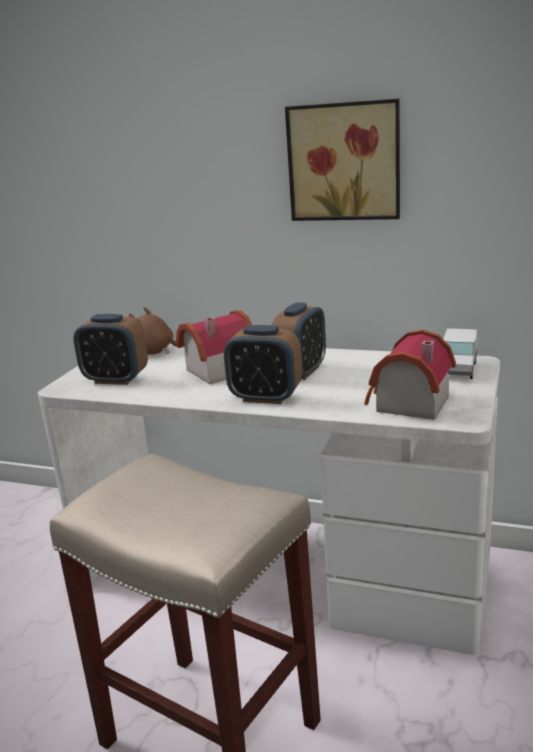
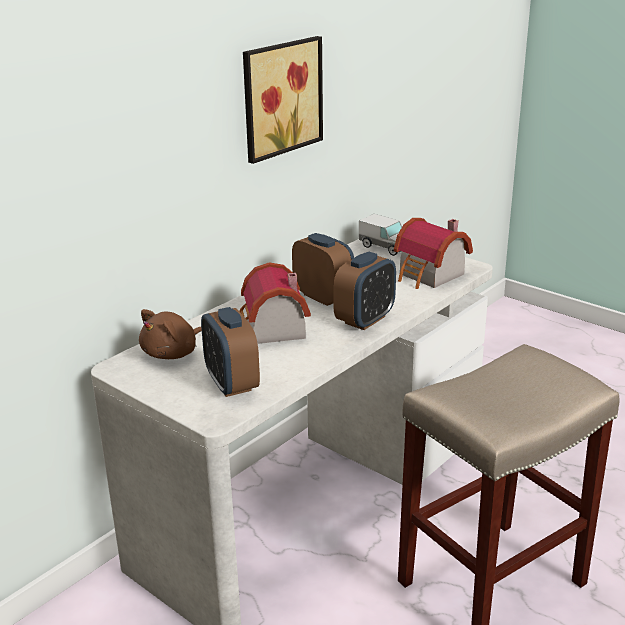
camera: 70 degrees left, 5 degrees up
(115, 379) = (231, 383): alarm clock -> alarm clock turned 120 degrees clockwise

